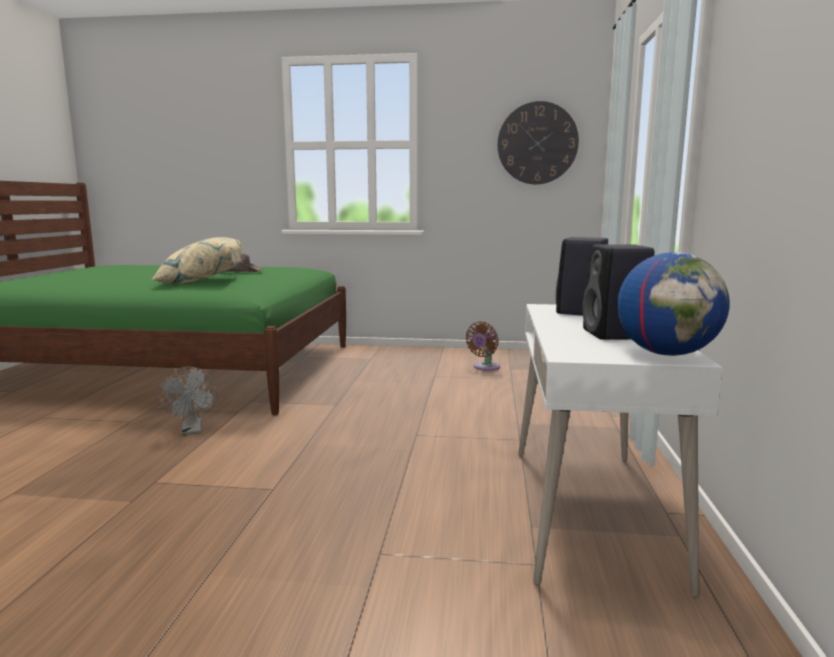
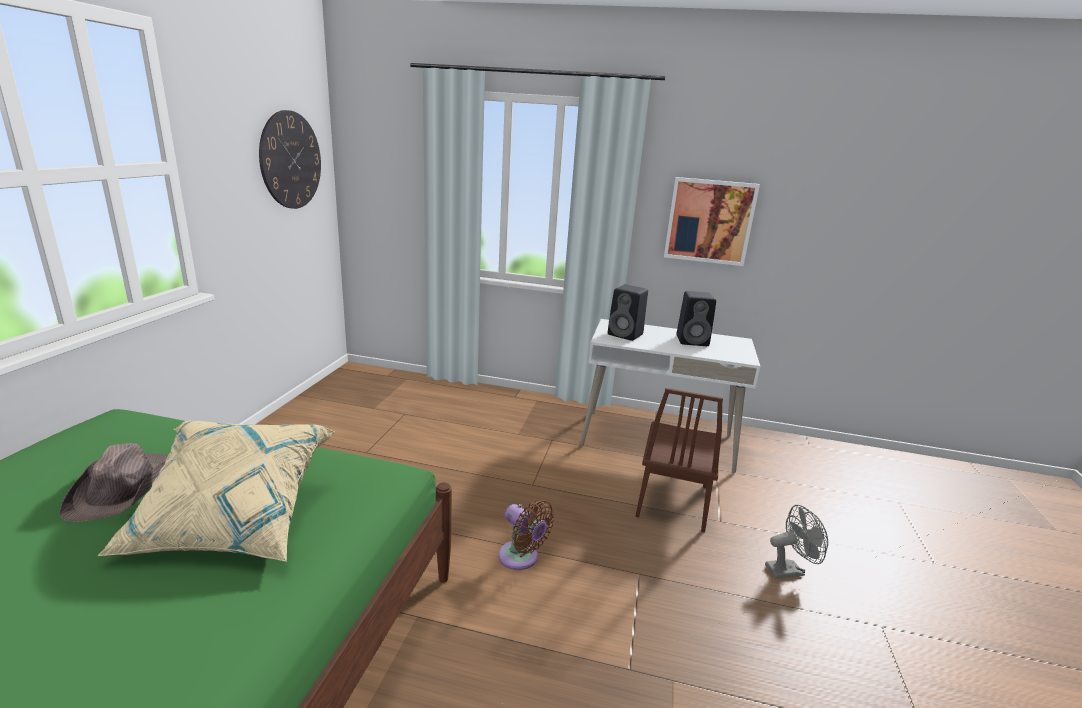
camera: 85 degrees left, 10 degrees up
(192, 431) = (480, 659): grey fan -> grey fan (789, 570)
(419, 516) = (672, 500): none -> brown chair
(485, 367) = (357, 419): brown fan -> brown fan (521, 558)
(667, 354) = (733, 341): globe -> none
(766, 122) = (709, 221): none -> picture

